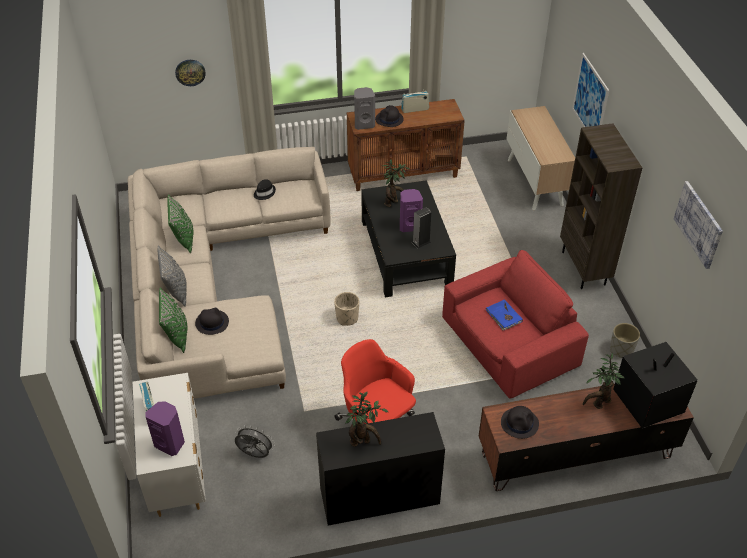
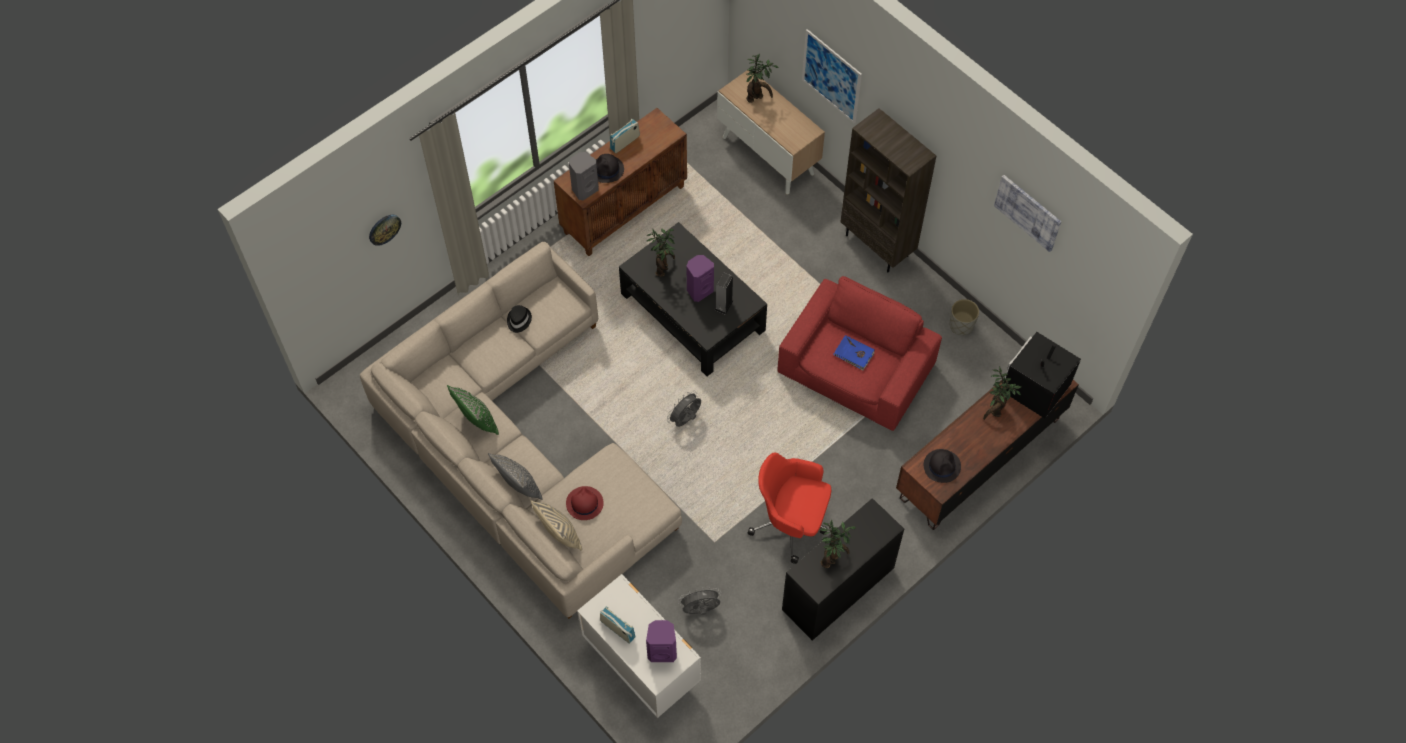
camera: 30 degrees left, 15 degrees up
(177, 335) = (559, 534): green pillow -> beige pillow
(211, 322) = (584, 503): black hat -> red hat
(347, 318) = (685, 420): beige planter -> grey fan
(537, 123) = (757, 97): none -> potted plant

